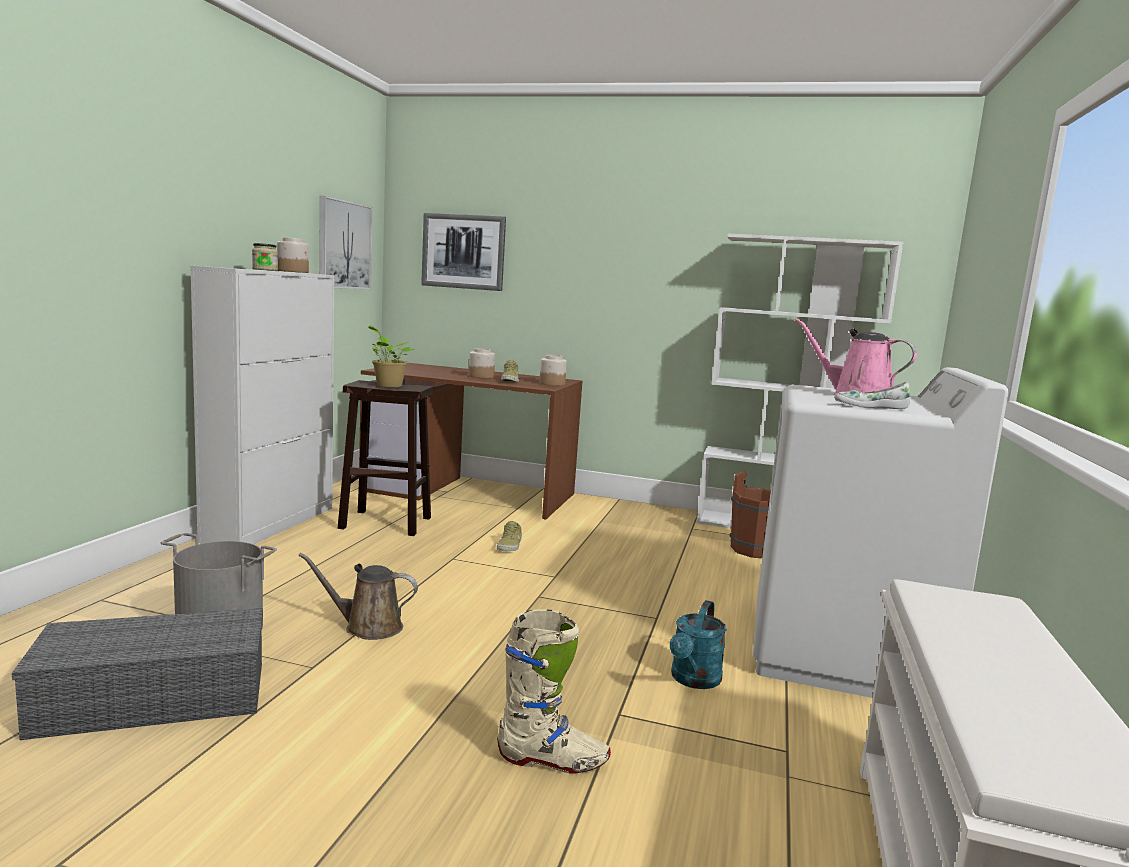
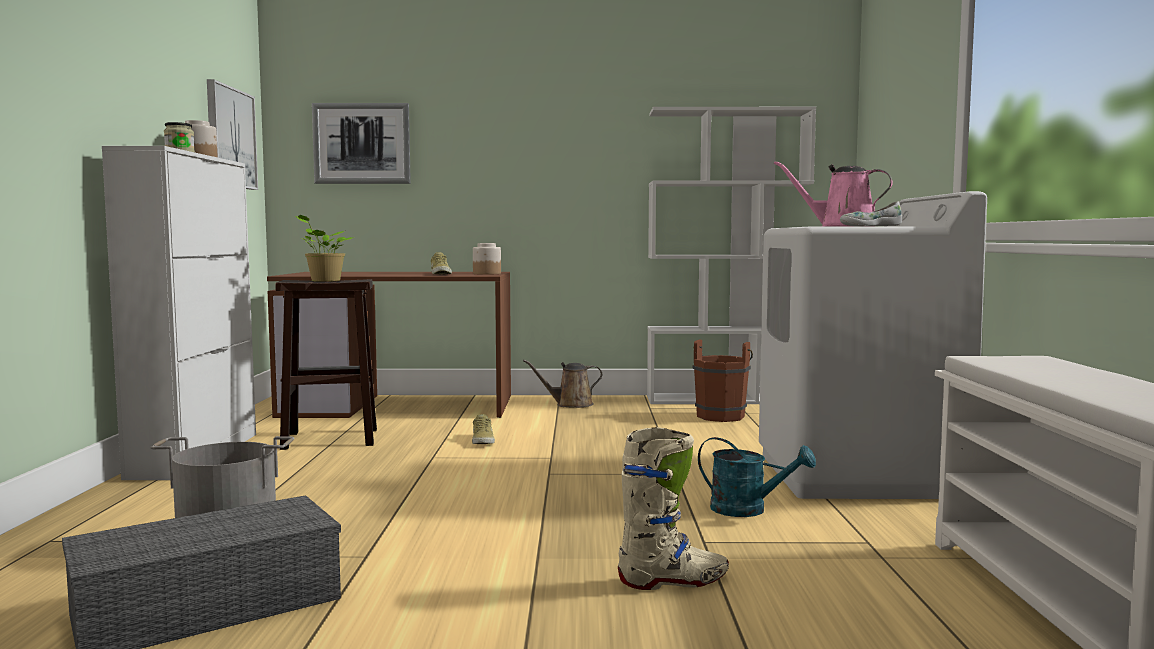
camera: 15 degrees left, 5 degrees down
(368, 627) = (394, 518): brown watering can -> brown watering can (570, 404)
(481, 376) = (404, 273): jar -> none
(693, 680) = (748, 510): turquoise watering can -> turquoise watering can turned 75 degrees counterclockwise

